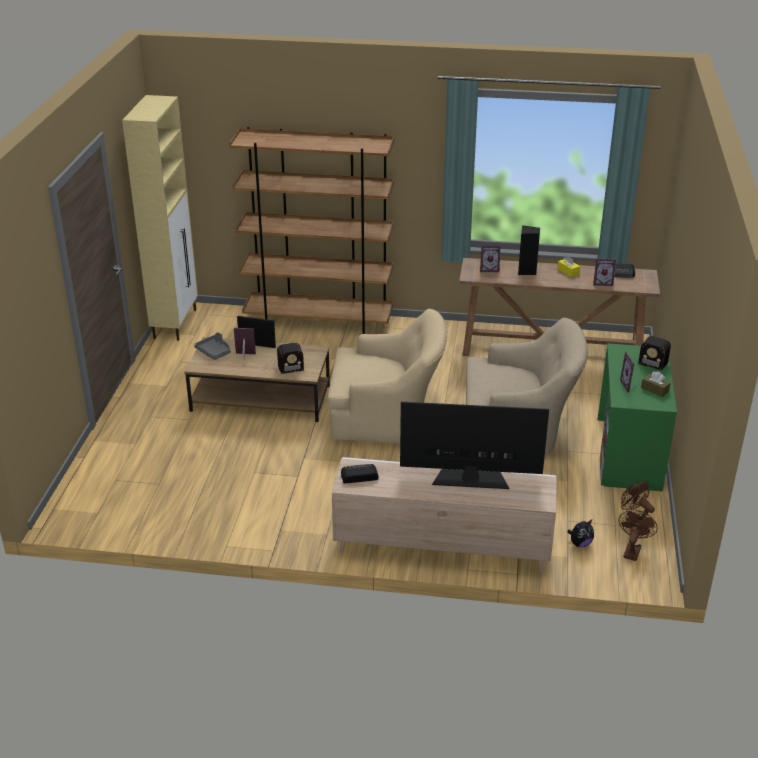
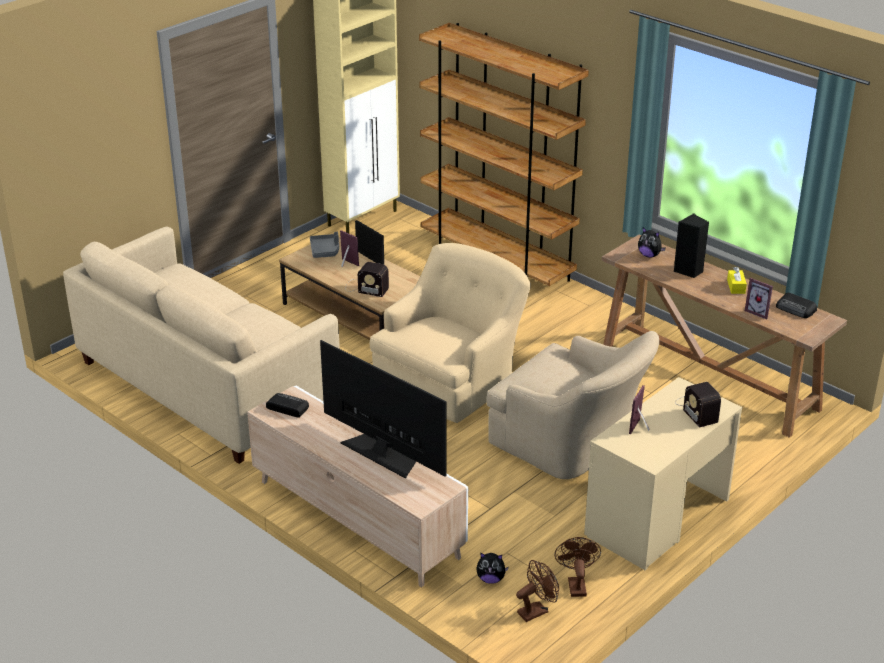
camera: 35 degrees right, 0 degrees up
(202, 498) = (206, 384): none -> beige sofa
(387, 417) = (451, 380): beige armchair -> beige armchair turned 90 degrees counterclockwise
(489, 269) = (649, 255): picture frame -> plush toy
(629, 453) = (657, 517): green desk -> beige desk
(654, 389) = (663, 443): brown tissue box -> none

